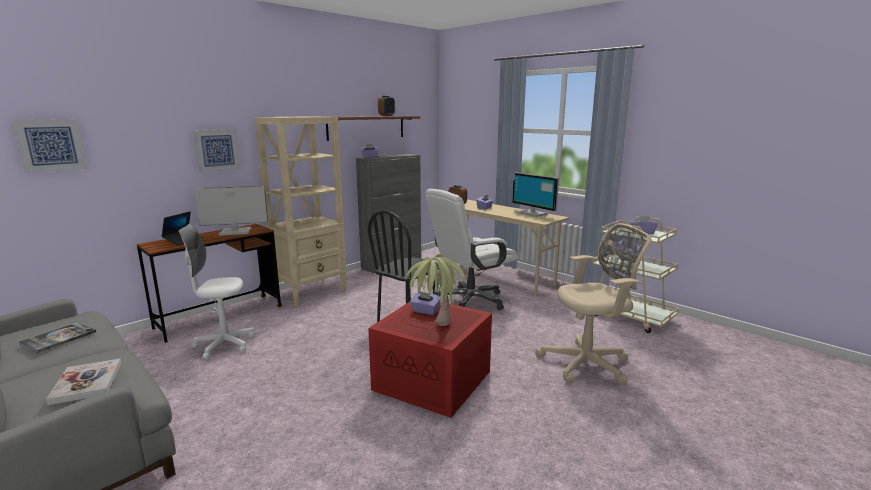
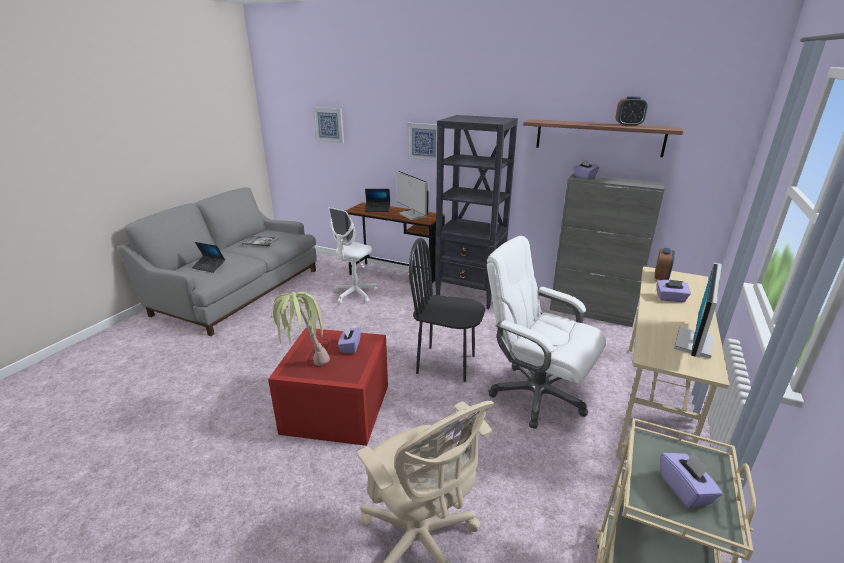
camera: 70 degrees right, 10 degrees up
(87, 383) = (209, 267): book -> laptop
(224, 345) = (355, 294): white office chair -> white office chair turned 120 degrees counterclockwise
(311, 292) = (470, 294): beige bookcase -> black bookcase

